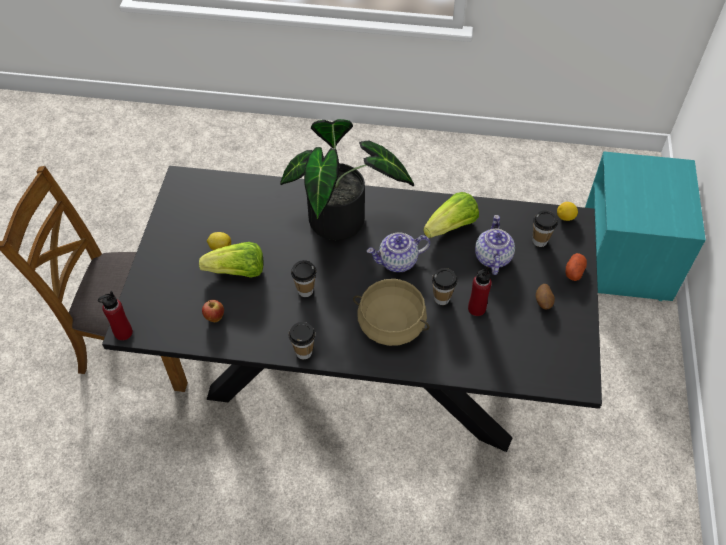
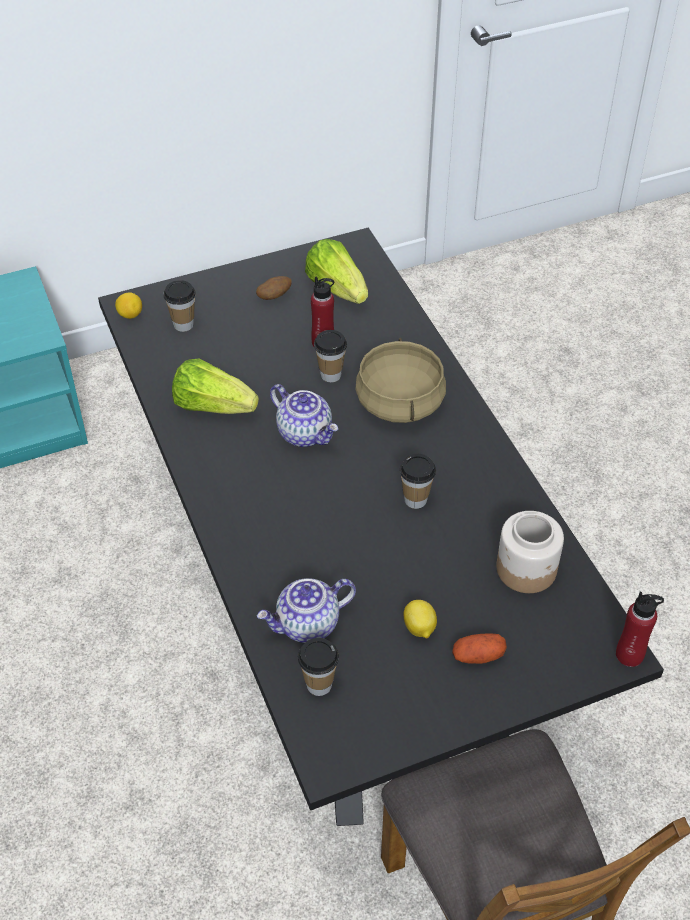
camera: 120 degrees left, 5 degrees down
(214, 318) = (527, 569): apple -> jar
(237, 272) = (442, 585): lettuce -> lettuce (337, 288)
(303, 352) = (499, 460): cup -> cup (319, 685)
(342, 223) = (279, 514): potted plant -> none
(492, 257) = (237, 355): teapot -> teapot (307, 625)
(574, 271) = (212, 286): potato -> potato (478, 656)

